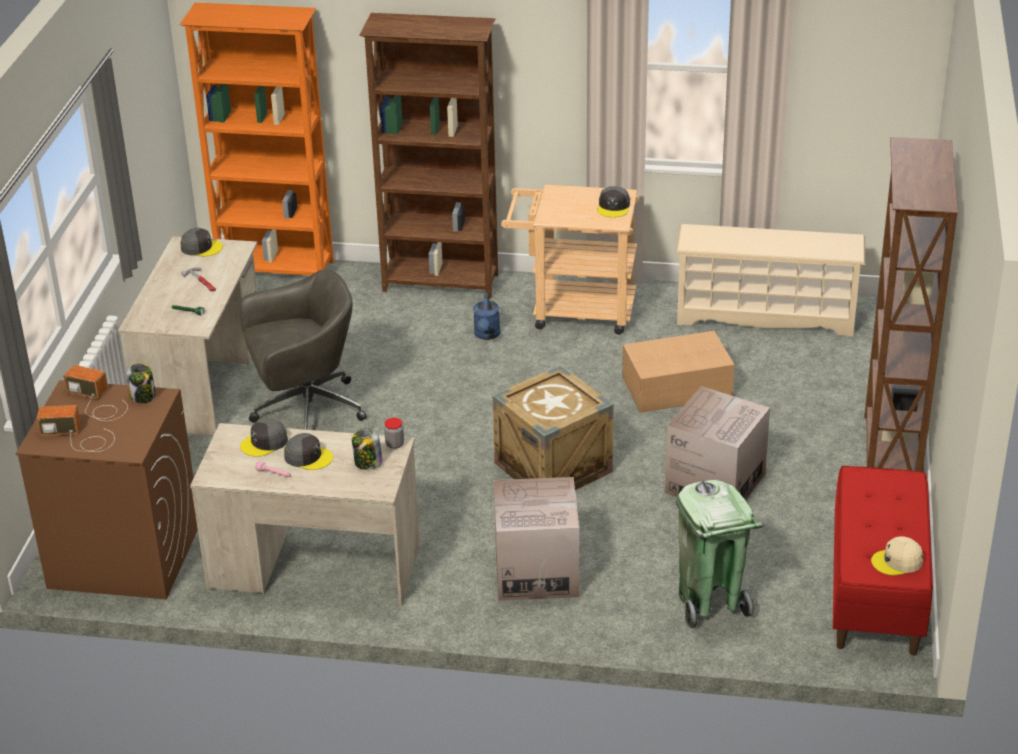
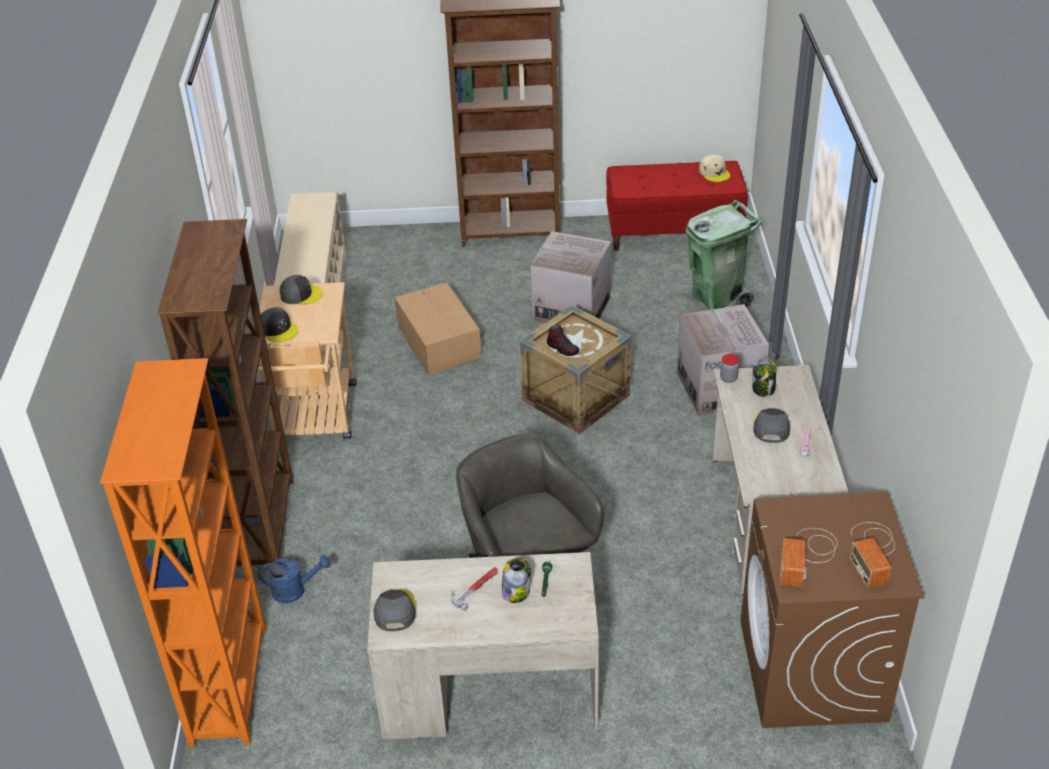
camera: 100 degrees left, 5 degrees up
(143, 396) = (780, 522): jar -> jar (516, 592)
(264, 443) = (762, 461): grey cap -> grey cap (278, 329)
(487, 335) = (365, 472): blue watering can -> blue watering can (295, 590)
(540, 392) = (563, 348): none -> shoe

